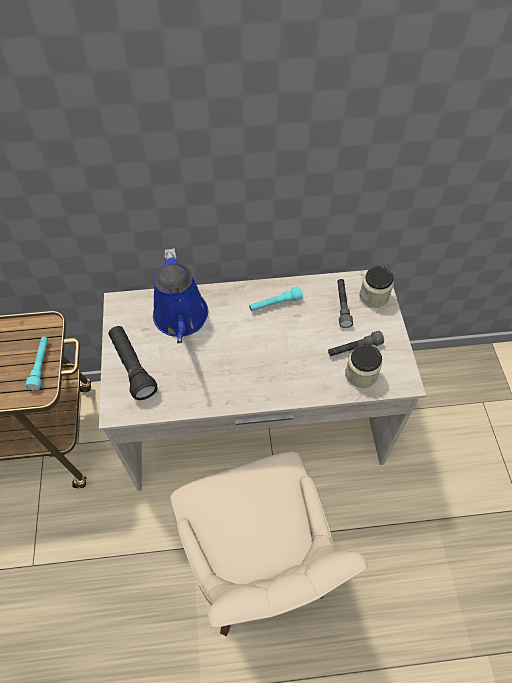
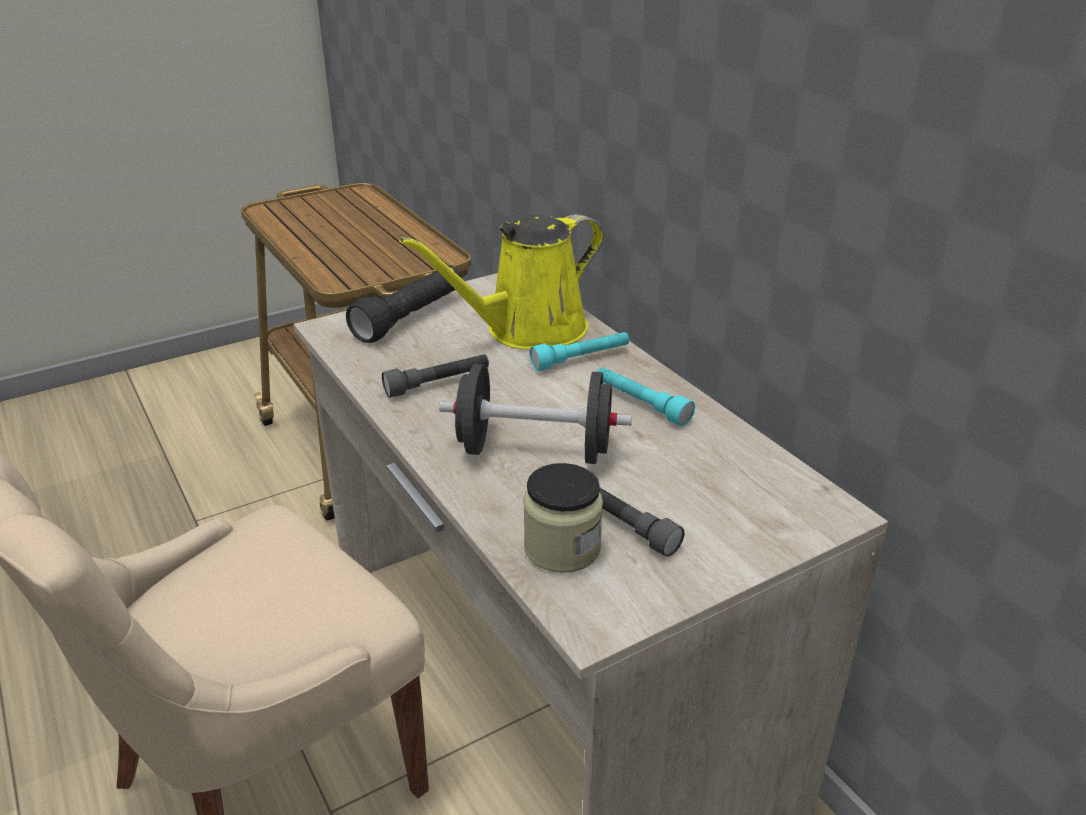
camera: 65 degrees right, 25 degrees down
(41, 365) = (378, 271): turquoise flashlight -> turquoise flashlight (581, 359)
(181, 319) = (528, 330): blue watering can -> yellow watering can
(290, 358) = (535, 450): none -> black dumbbell
(342, 306) = (715, 482): grey flashlight -> grey flashlight (438, 384)
(374, 296) = (785, 518): jar -> none

